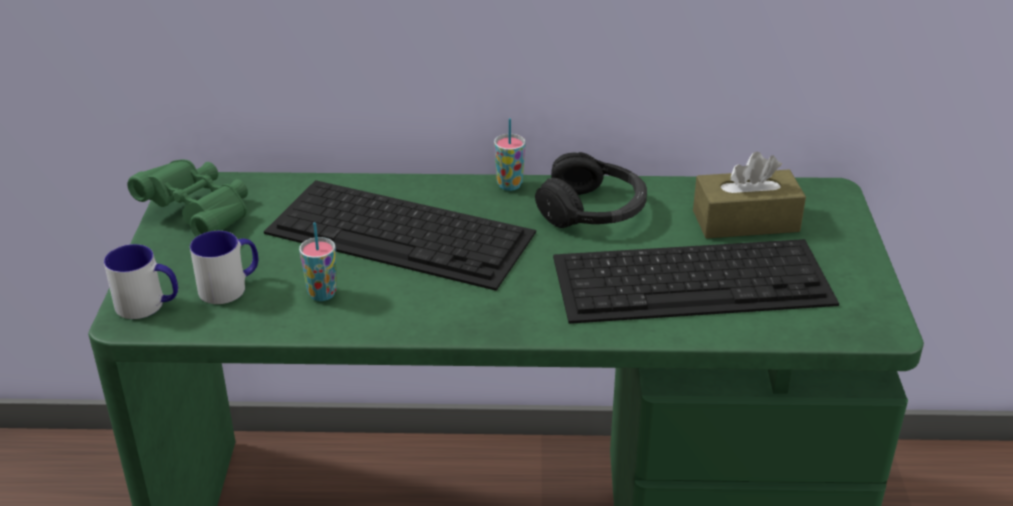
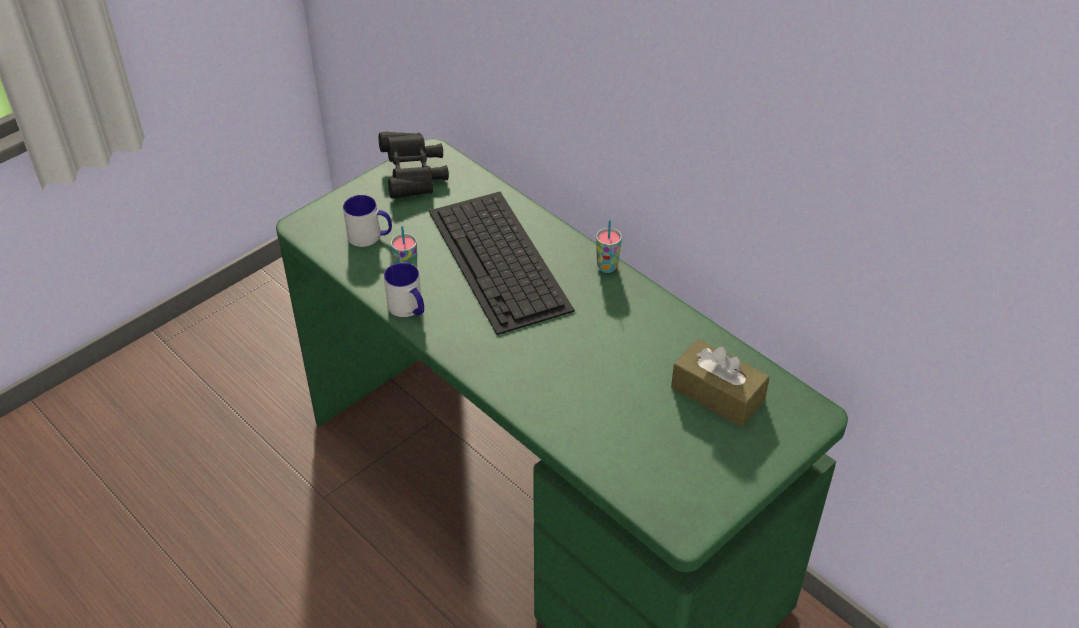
camera: 45 degrees right, 10 degrees up
(148, 305) = (320, 222): mug -> mug (409, 309)
(199, 214) = (414, 176): green binoculars -> black binoculars
(593, 211) = (631, 319): black headphones -> none
(694, 279) = (619, 410): keyboard -> none

